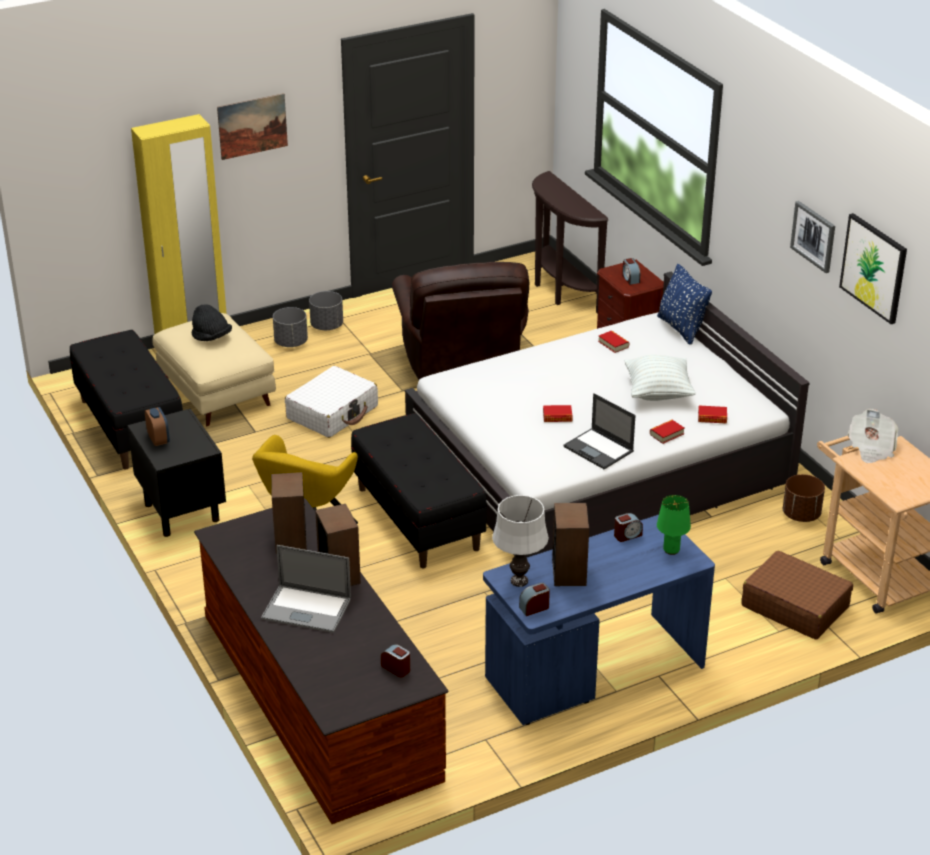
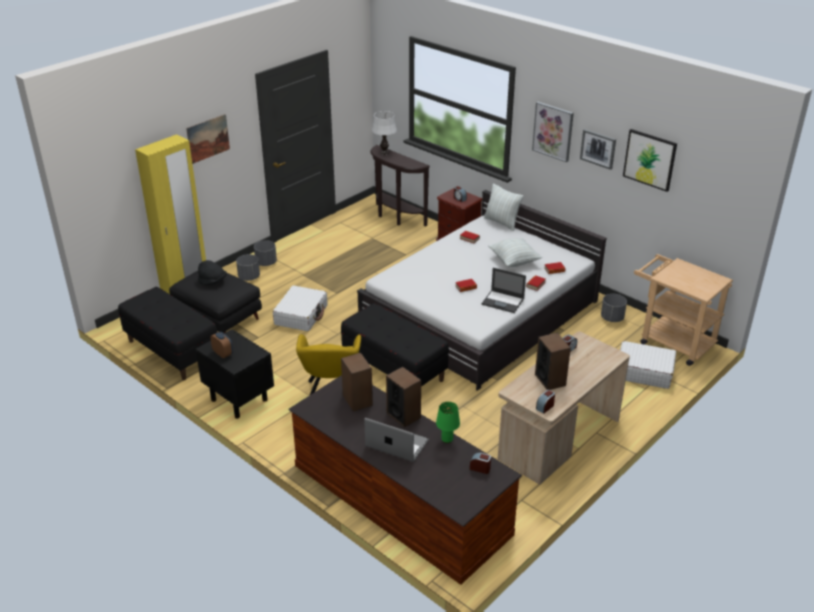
camera: 20 degrees left, 0 degrees up
(217, 393) = (219, 318): beige ottoman -> black ottoman
(306, 609) = (397, 443): laptop -> laptop turned 150 degrees counterclockwise
(462, 365) = (364, 271): brown armchair -> none
(519, 581) = (524, 392): white table lamp -> white table lamp (384, 153)
(594, 671) = (558, 439): blue desk -> beige desk
(671, 550) = (599, 352): green table lamp -> green table lamp (447, 439)
(681, 328) = (501, 222): blue pillow -> white pillow
(762, 196) = (553, 131): none -> picture
(794, 606) = (643, 372): brown suitcase -> white suitcase
(801, 515) = (612, 318): brown planter -> grey planter
(871, 448) = (667, 268): newspaper -> none

